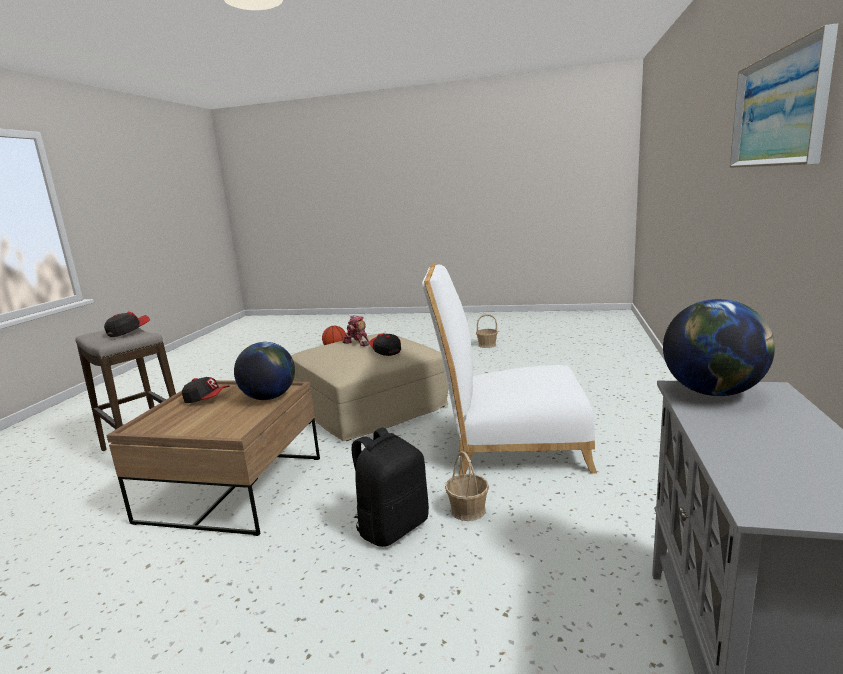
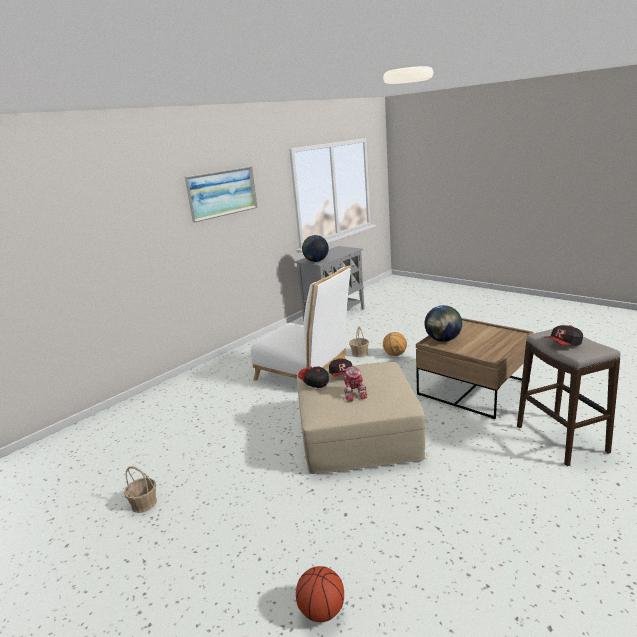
camera: 150 degrees left, 5 degrees up
(207, 399) = (484, 347): cap -> cap (314, 382)
(392, 527) = (395, 354): black backpack -> basketball

